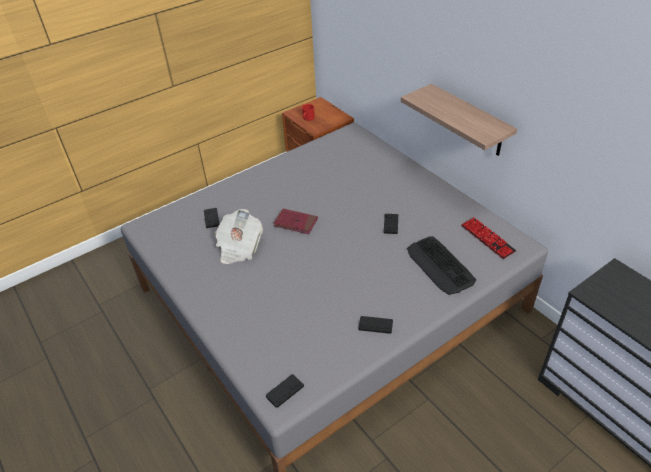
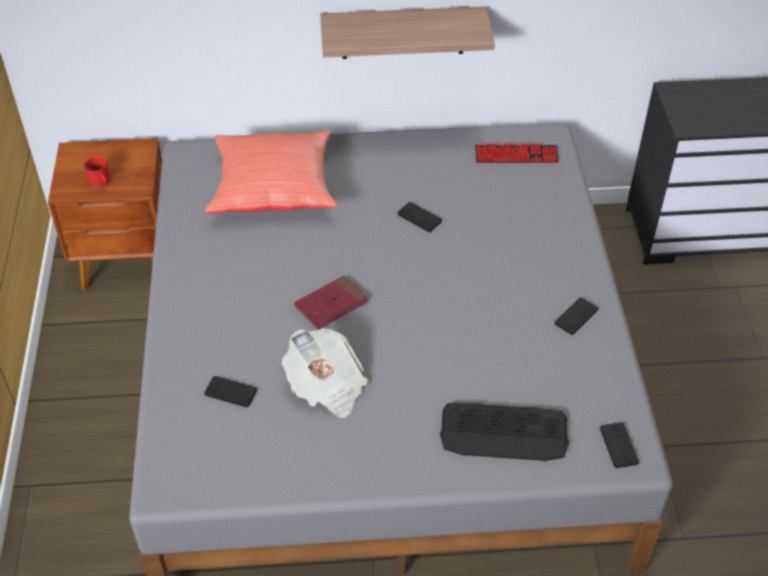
camera: 60 degrees left, 5 degrees up
(357, 166) = (273, 189): none -> red pillow
(440, 265) = (526, 215): keyboard -> keyboard (504, 432)

